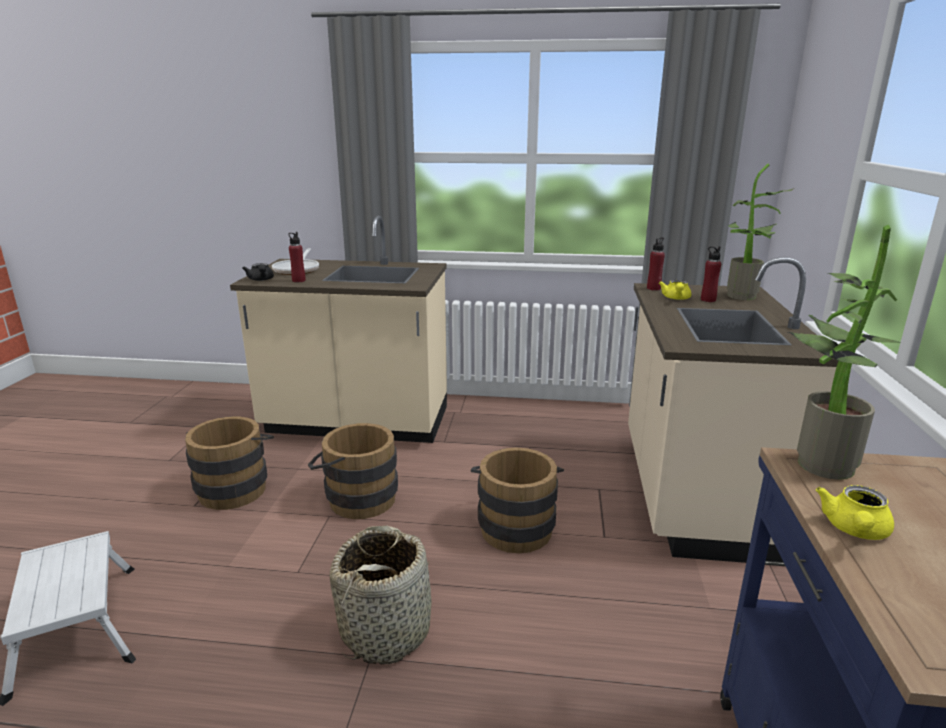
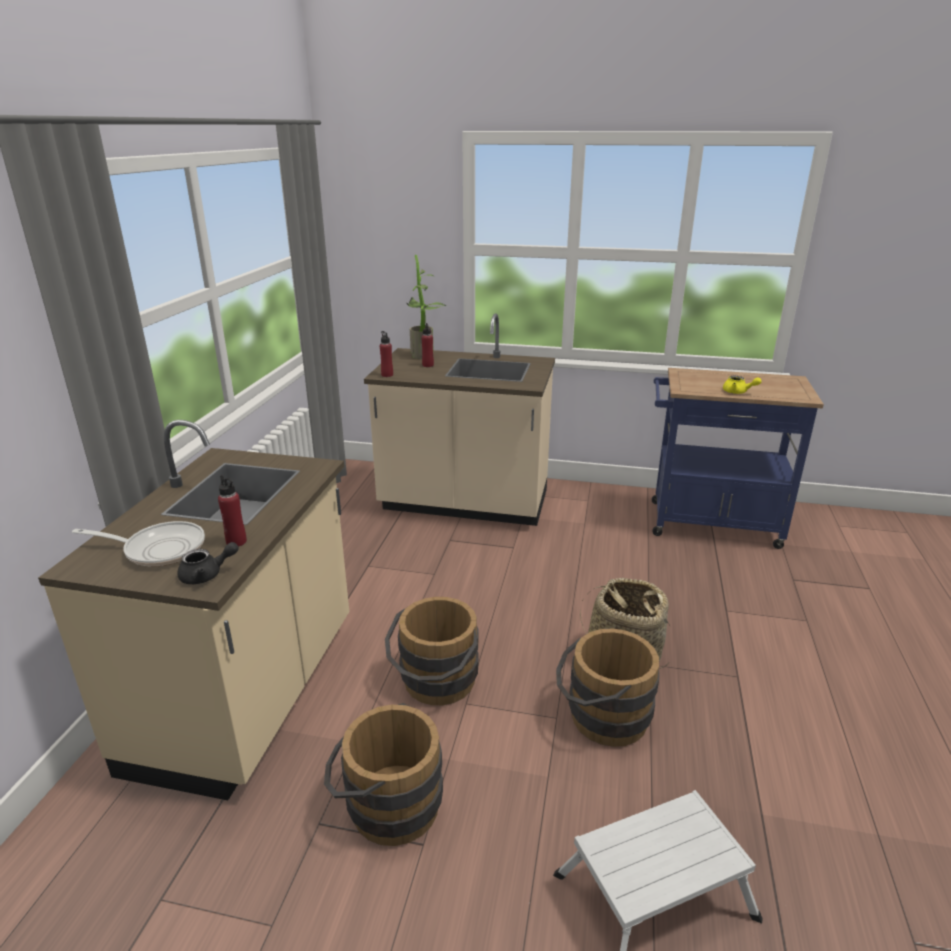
camera: 85 degrees left, 5 degrees up
(515, 525) = (495, 586): brown bucket -> brown bucket (601, 716)
(676, 298) = (420, 373): yellow teapot -> none
(816, 462) = (682, 387): potted plant -> none

